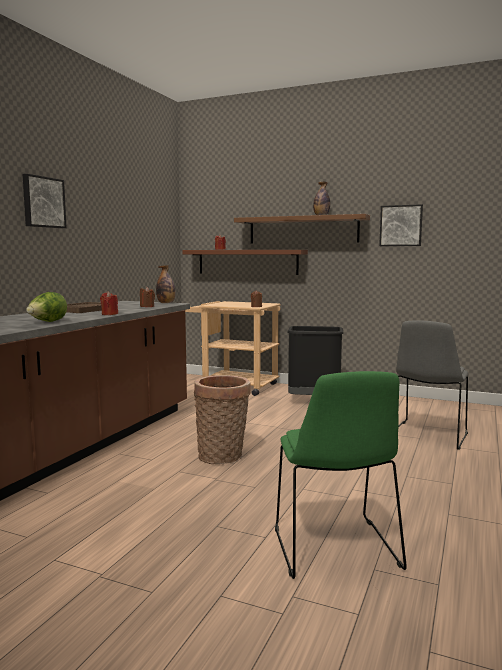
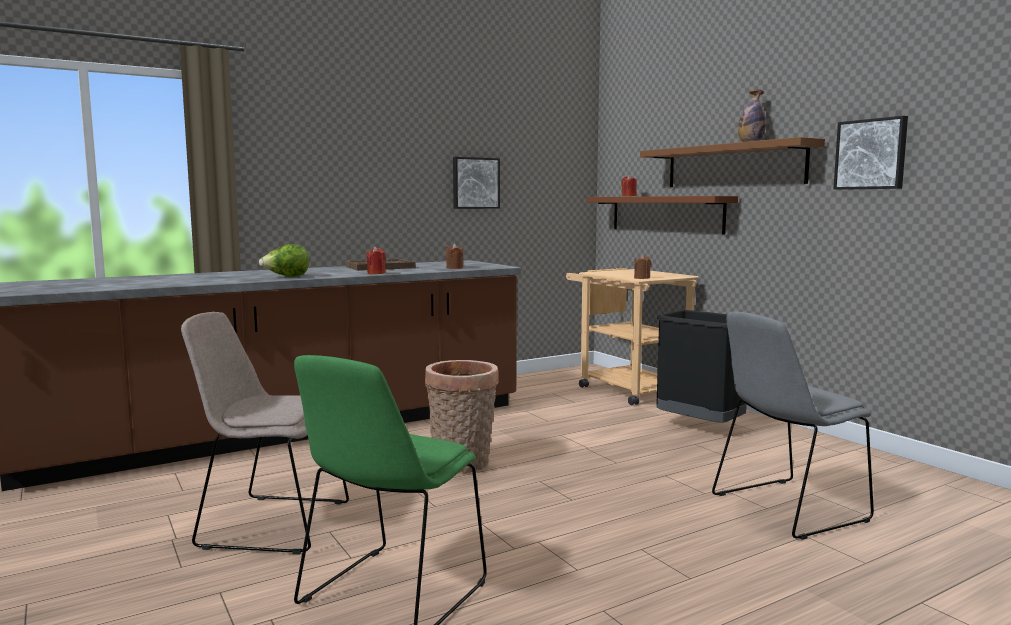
camera: 35 degrees right, 0 degrees up
(43, 202) = (363, 144): picture -> picture (475, 183)
(161, 536) = (270, 523): none -> beige chair
(166, 303) = (494, 265): bottle -> none

